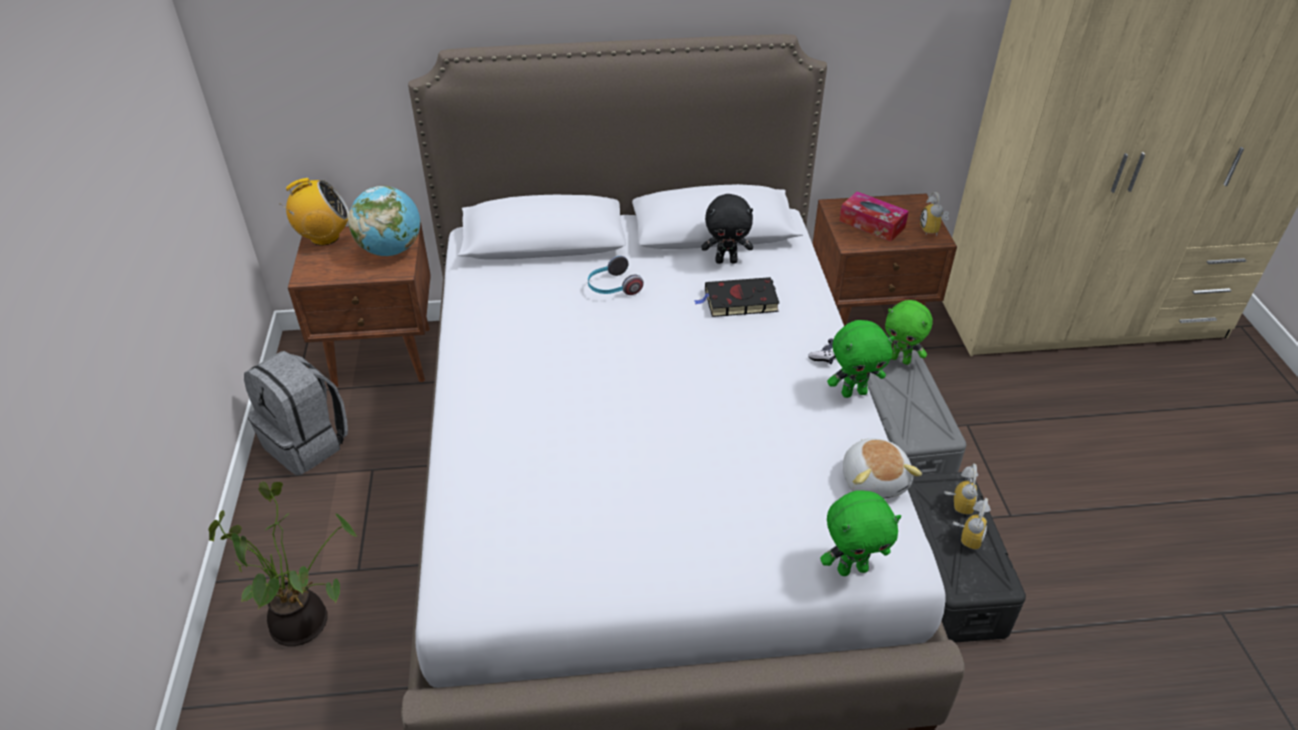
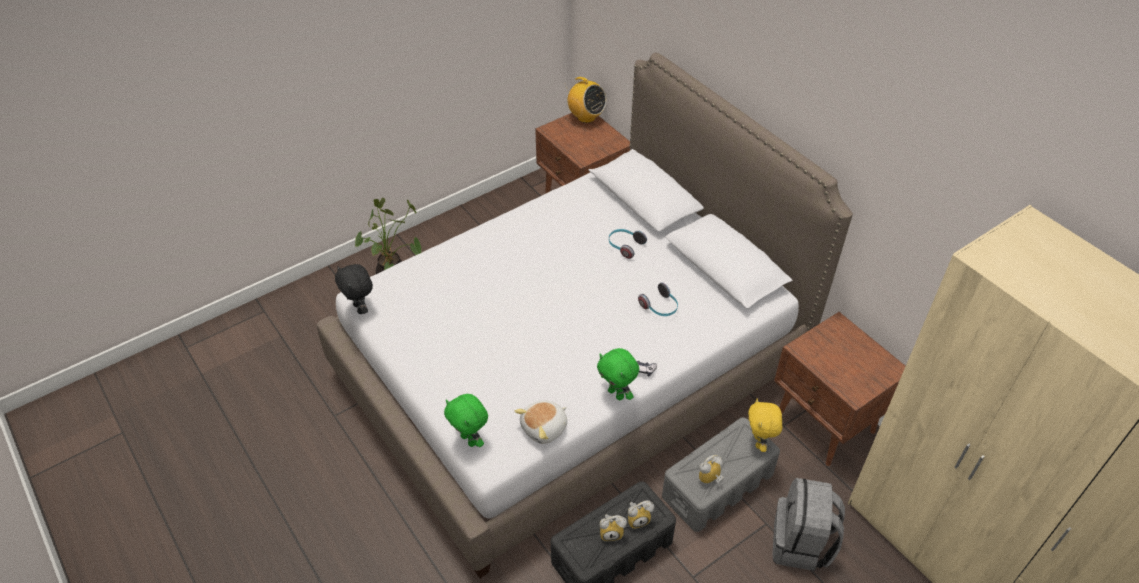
camera: 60 degrees right, 5 degrees up
(307, 443) = (500, 213): grey backpack -> grey backpack (801, 544)
(391, 250) = (597, 146): globe -> none
(726, 260) = (697, 285): black plush toy -> black plush toy (360, 308)
(738, 301) = (660, 307): black book -> headphones
(872, 224) = (836, 351): tissue box -> none
(900, 359) = (759, 442): green plush toy -> yellow plush toy
(933, 230) = (863, 390): alarm clock -> alarm clock (710, 480)

